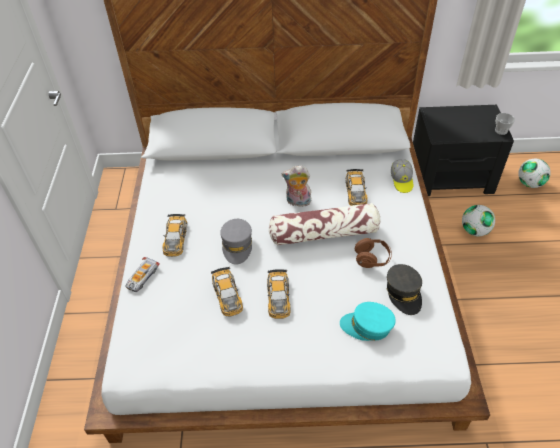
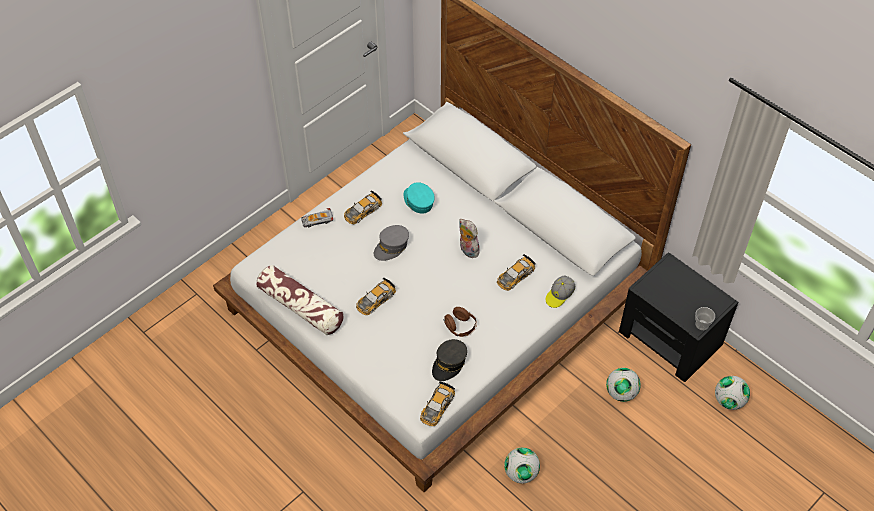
camera: 45 degrees right, 5 degrees up
(227, 295) = (348, 272): toy car -> toy car (437, 407)
(324, 233) = (454, 285): pillow -> pillow (301, 307)
(367, 326) = (401, 361): turquoise cap -> turquoise cap (418, 201)
(500, 342) = (521, 473): none -> football

